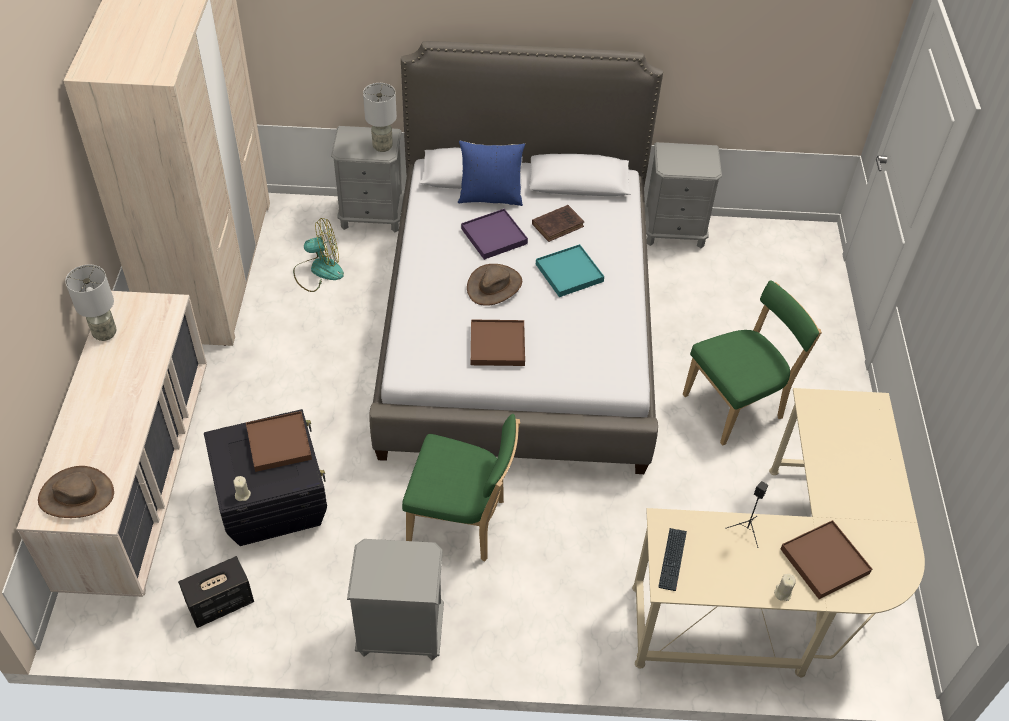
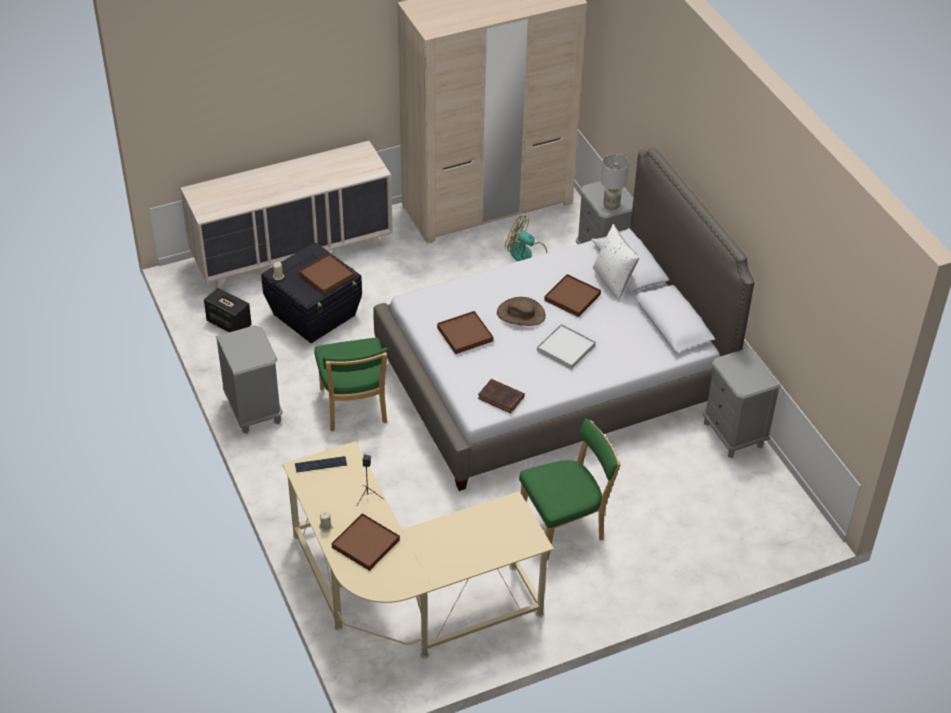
camera: 65 degrees right, 5 degrees down
(76, 495) = (214, 198): brown hat -> none
(104, 334) = (334, 155): grey table lamp -> none
(318, 271) = (526, 254): fan -> fan turned 150 degrees clockwise
(490, 197) = (613, 282): blue pillow -> white pillow
(494, 236) = (572, 297): purple tray -> brown tray
(559, 225) = (613, 327): brown book -> brown book (502, 398)
(569, 273) = (566, 348): turquoise tray -> white tray
(737, 405) = (565, 527): green chair -> green chair turned 60 degrees counterclockwise

